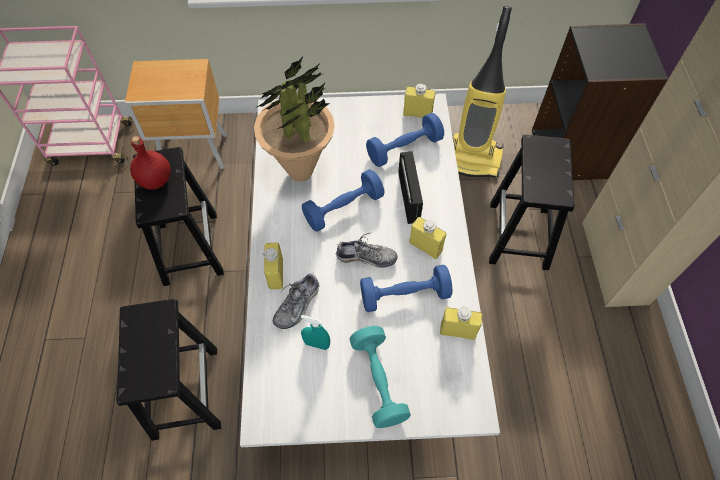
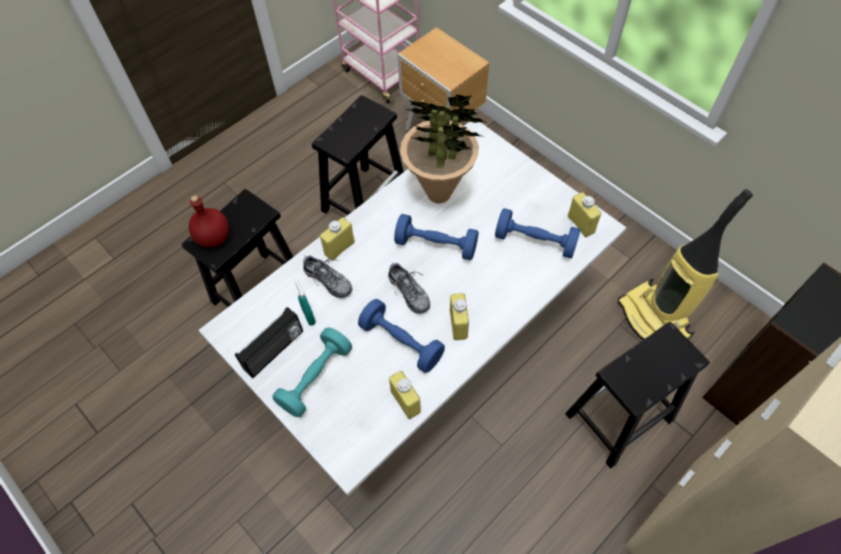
camera: 50 degrees right, 0 degrees up
(156, 181) = (354, 124): red bottle -> red bottle (213, 238)
(297, 305) = (328, 280): shoe -> shoe turned 135 degrees counterclockwise
(410, 197) = (493, 280): radio -> radio (275, 351)

